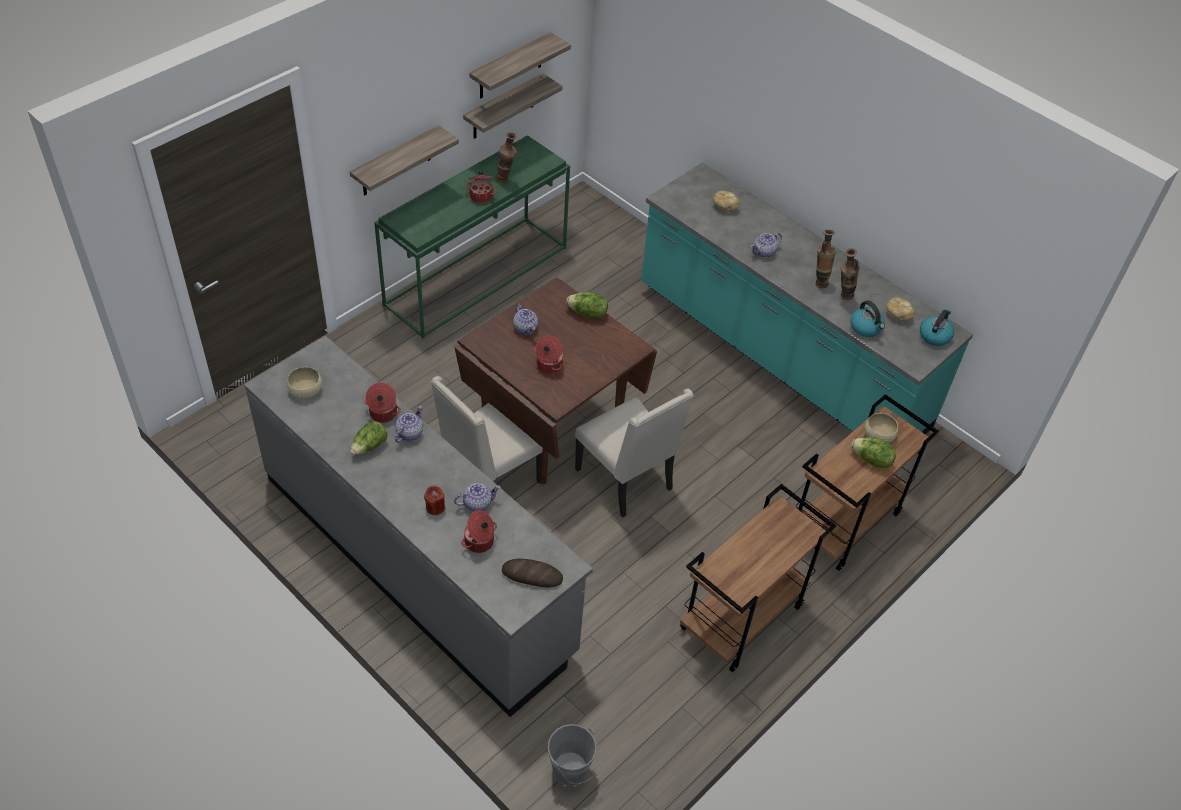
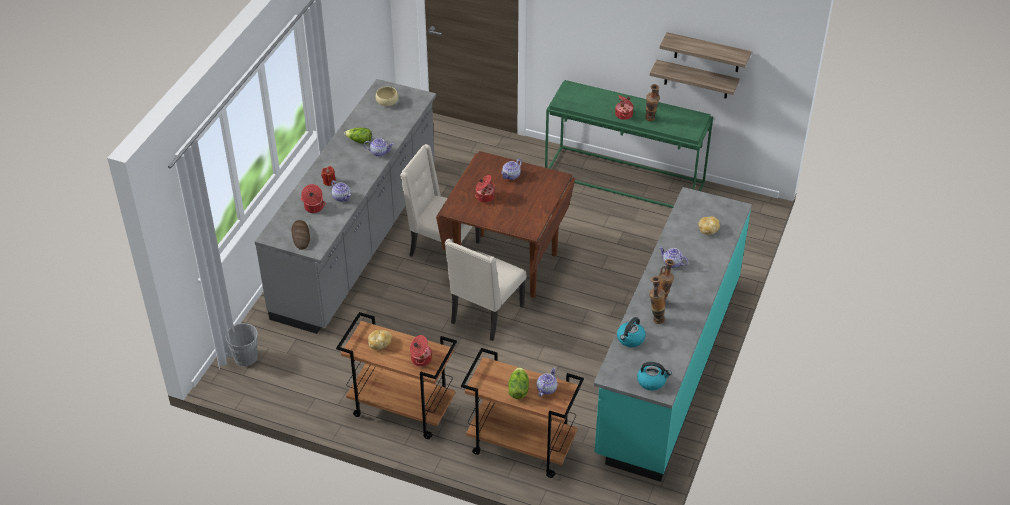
camera: 70 degrees right, 5 degrees down
(383, 414) = (388, 137): cooking pot -> cooking pot (420, 359)
(396, 162) = (592, 53): shelf -> none
(587, 313) = (546, 199): lettuce -> none
(879, 435) = (546, 389): beige bowl -> teapot
(898, 314) = (660, 355): bread -> bread (379, 343)

